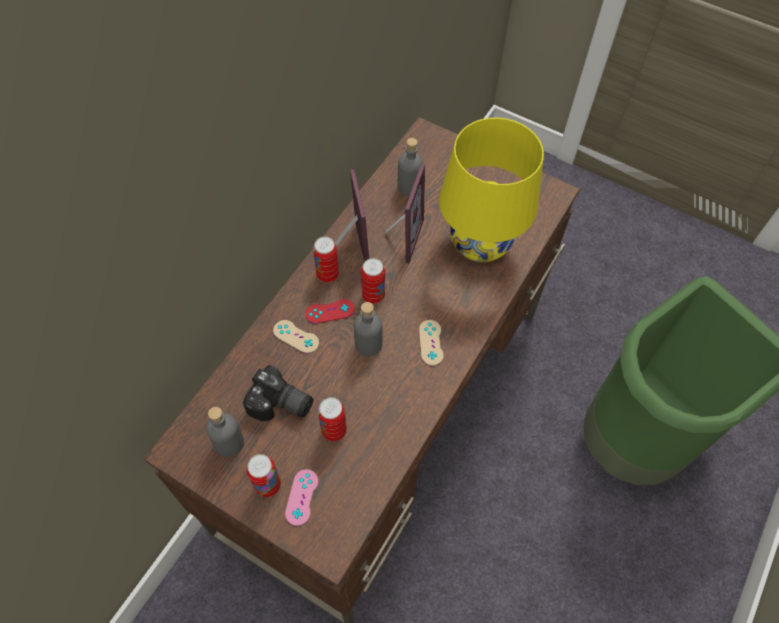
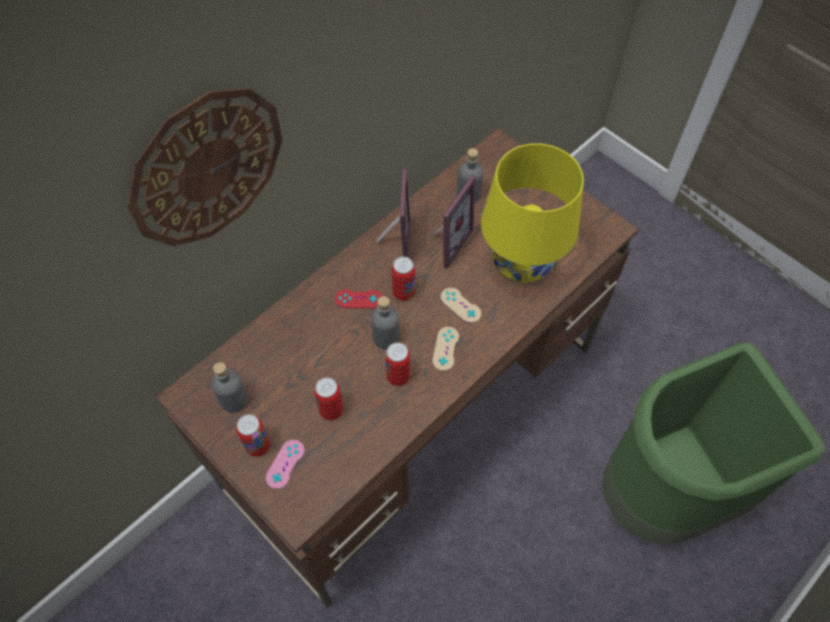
camera: 15 degrees right, 0 degrees up
(168, 200) = (207, 167): none -> wall clock
(280, 405) = (289, 376): camera -> none
(296, 336) = (321, 316): beige game controller -> beige game controller (460, 305)
(327, 274) = (366, 264): can -> can (398, 376)

